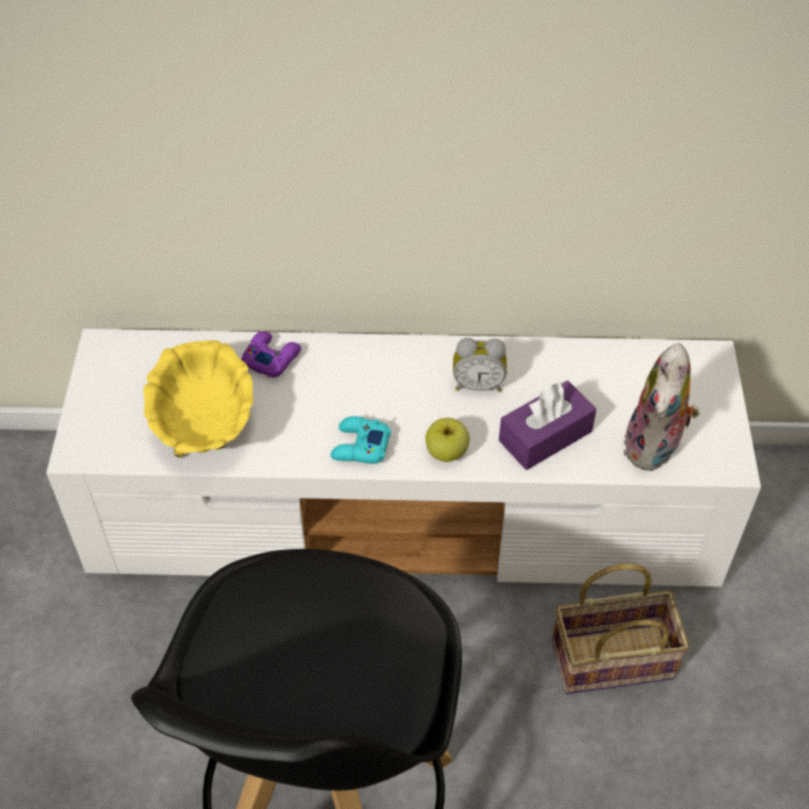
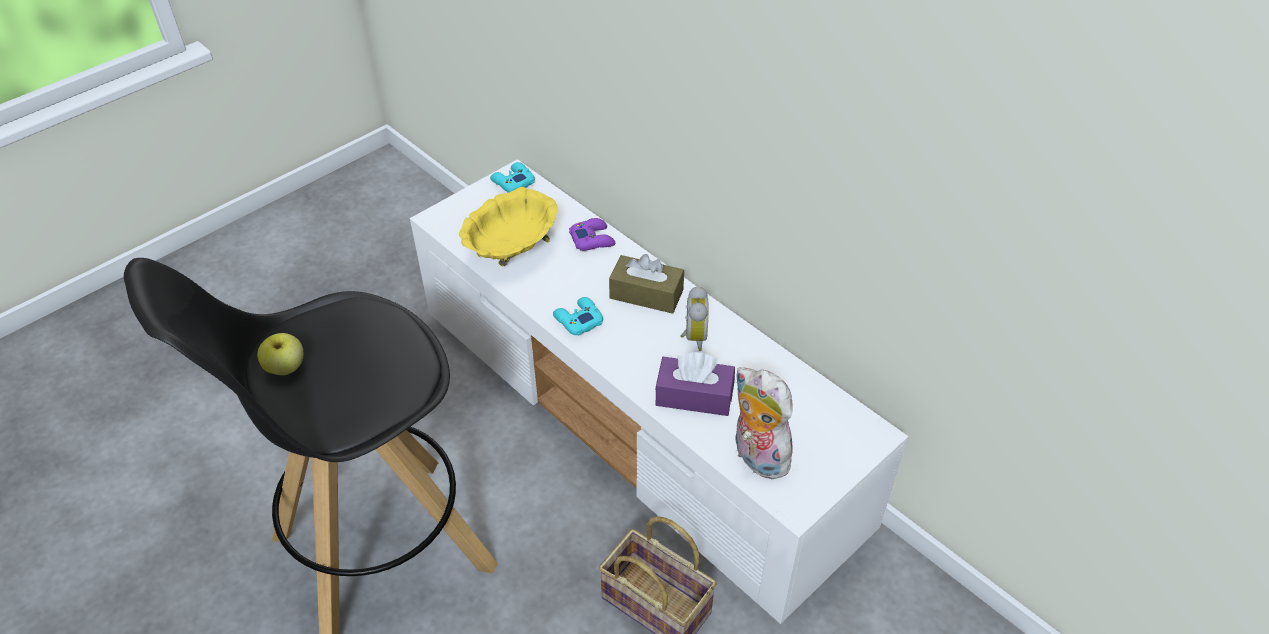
camera: 45 degrees right, 5 degrees down
(111, 356) = (512, 182): none -> turquoise game controller
(389, 375) = (646, 294): none -> brown tissue box
(447, 452) = (622, 360): apple -> apple (285, 367)
(478, 384) = (693, 337): alarm clock -> alarm clock turned 135 degrees counterclockwise
(655, 448) = (756, 457): plush toy -> plush toy turned 75 degrees clockwise

